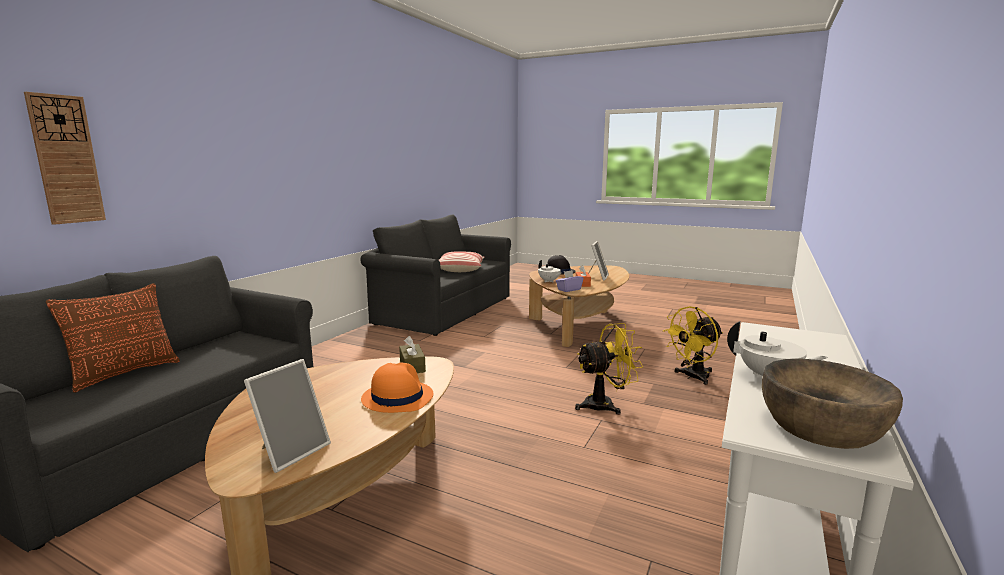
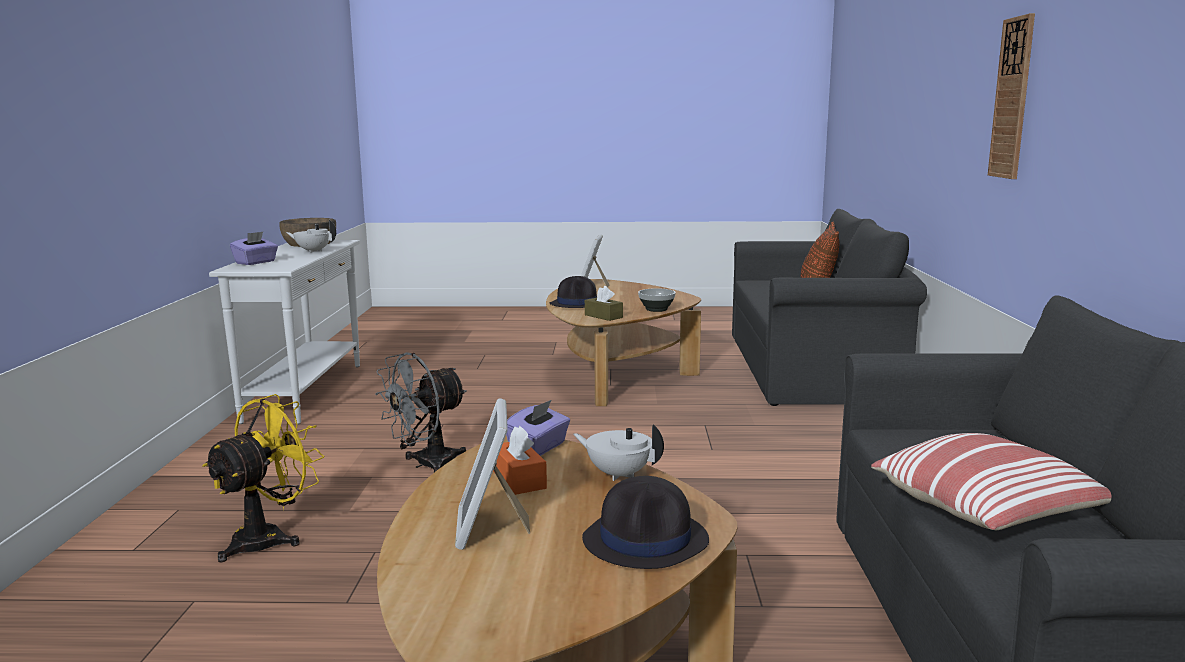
camera: 155 degrees right, 0 degrees up
(66, 160) = (901, 116): wall clock -> wall clock (1012, 98)
(346, 368) = (656, 309): none -> bowl
(397, 397) = (577, 303): orange hat -> black hat
(605, 405) = (426, 465): yellow fan -> grey fan
(817, 349) = (256, 262): none -> purple tissue box

